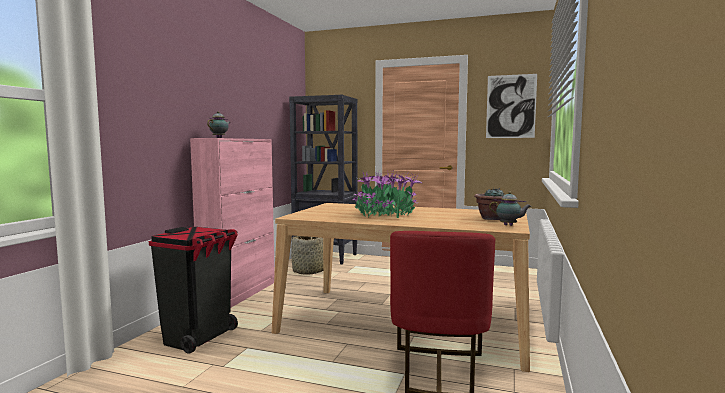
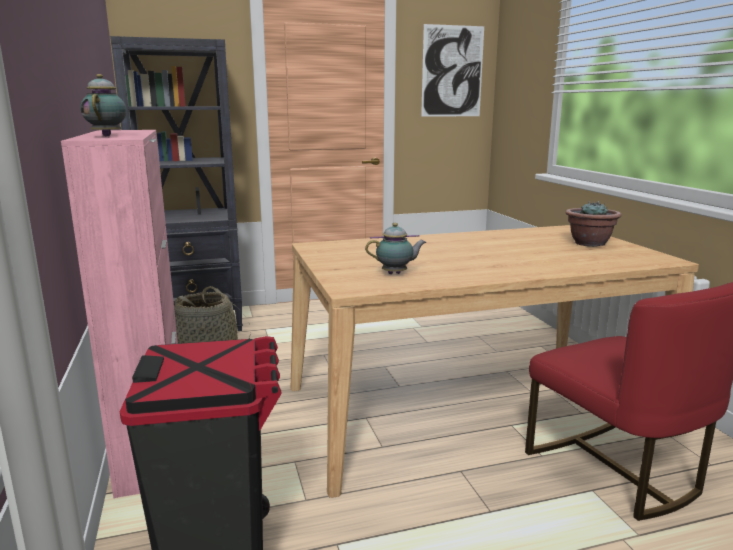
camera: 35 degrees left, 10 degrees up
(385, 215) = (460, 258): potted plant -> none
(509, 225) = (641, 253): teapot -> teapot (396, 274)

